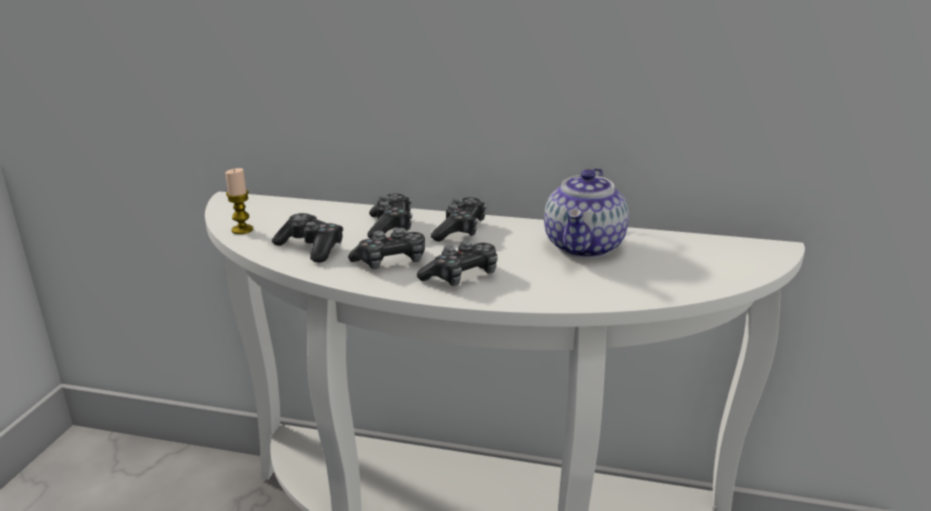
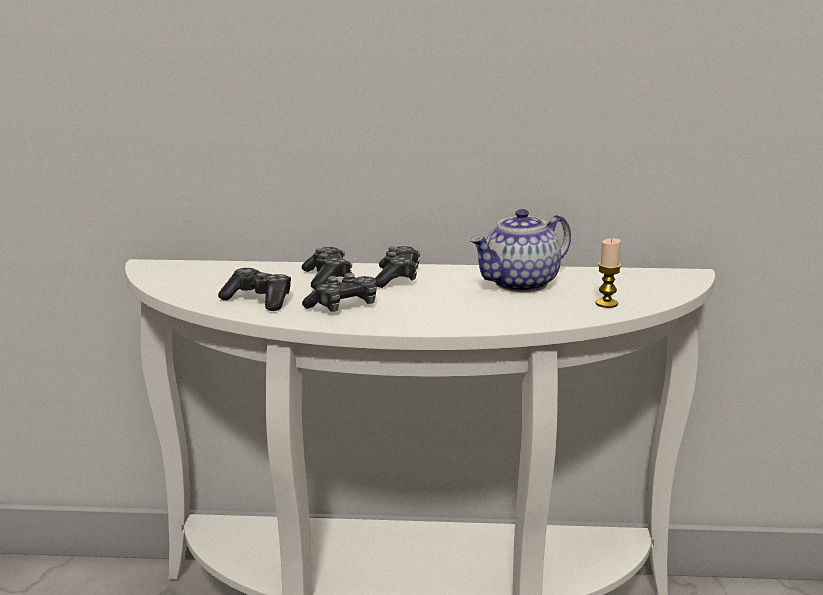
camera: 10 degrees left, 5 degrees down
(242, 230) = (179, 290): candle -> candle (606, 304)
(461, 276) = (416, 313): game controller -> none
(585, 247) = (520, 284): teapot -> teapot turned 45 degrees clockwise

